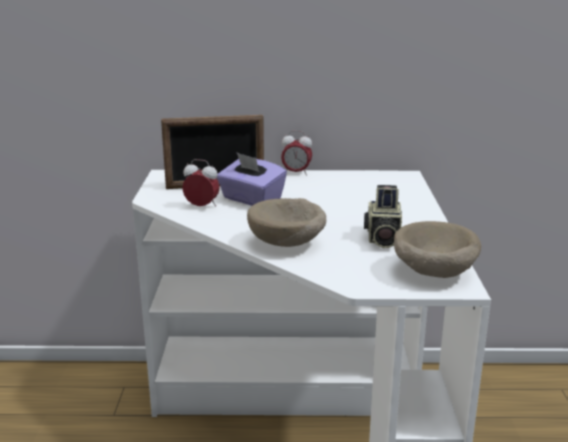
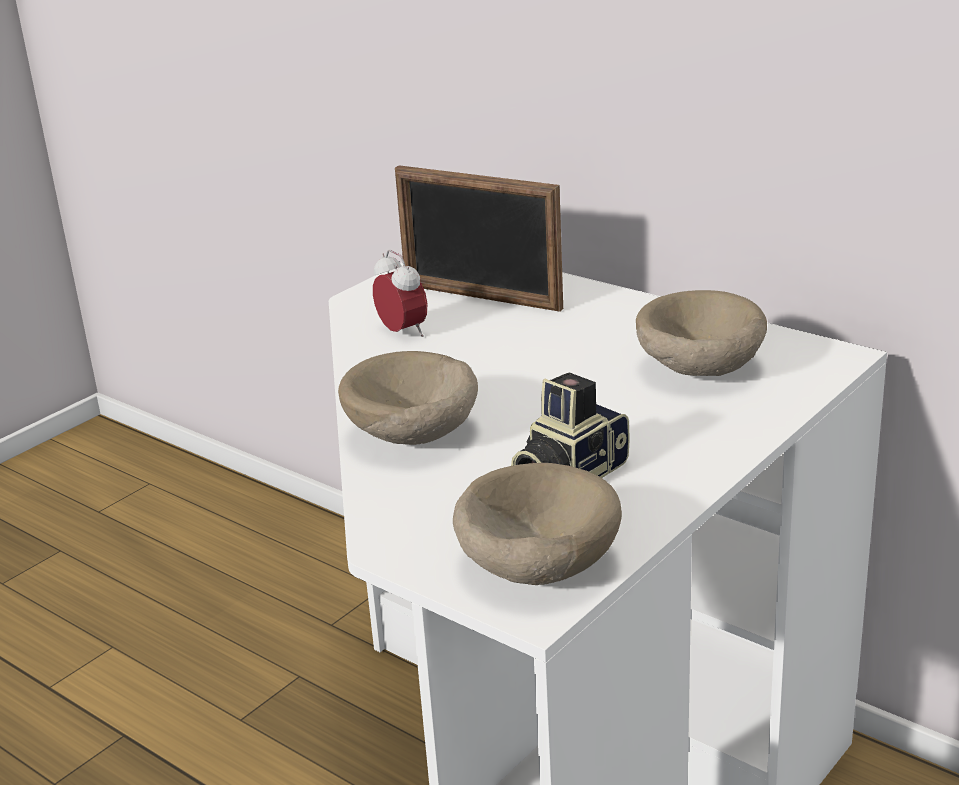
camera: 40 degrees right, 5 degrees up
(251, 200) = (491, 338): purple tissue box -> none
(296, 173) = (645, 303): alarm clock -> none
(363, 191) = (698, 370): none -> beige bowl

